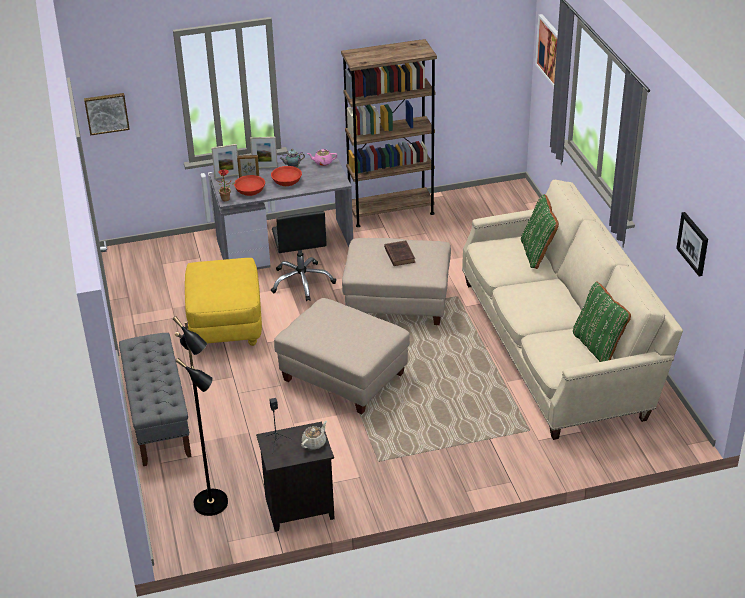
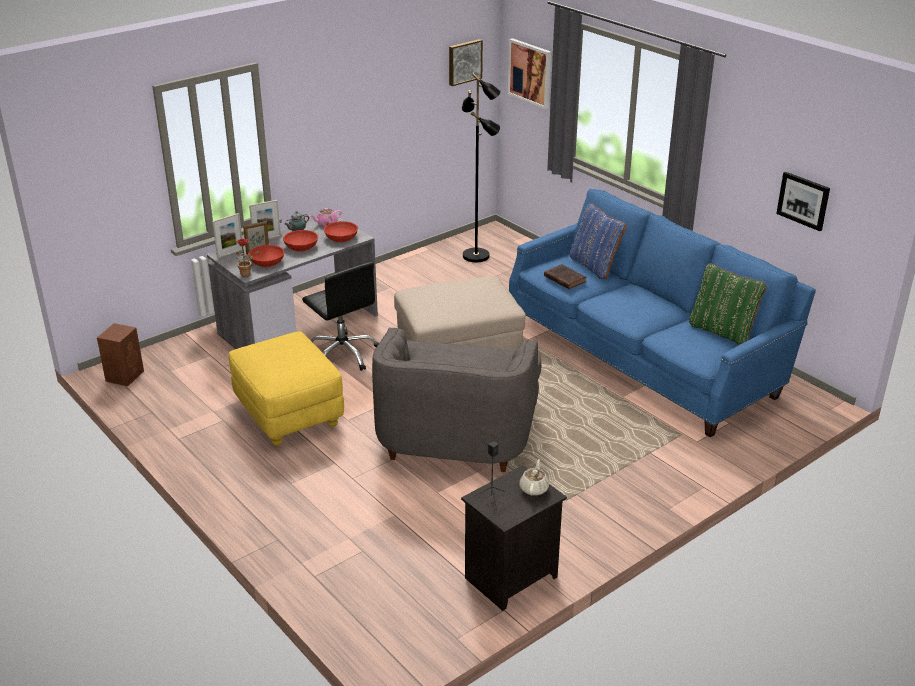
camera: 25 degrees left, 5 degrees down
(106, 113) = (82, 197): picture -> picture (464, 62)
(127, 260) = (125, 375): none -> brown speaker
(158, 418) = (277, 529): grey bench -> none
(212, 503) = (407, 602): black floor lamp -> black floor lamp (476, 256)
(324, 179) = (341, 237): none -> red bowl
(343, 378) = (457, 434): beige ottoman -> grey armchair
(391, 211) = (387, 272): brown bookcase -> none
(399, 255) = (460, 294): brown book -> brown book (564, 279)
(537, 253) = (595, 266): green pillow -> blue pillow
(557, 347) = (644, 354): beige sofa -> blue sofa

